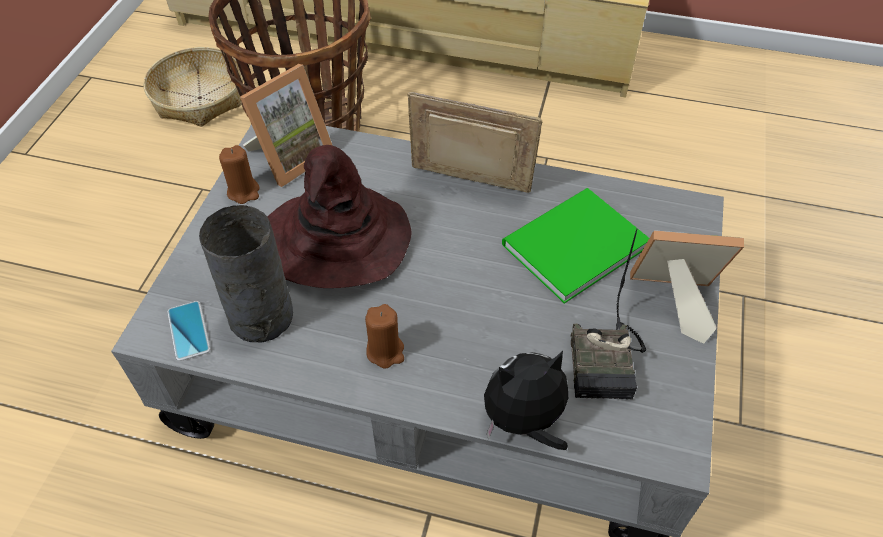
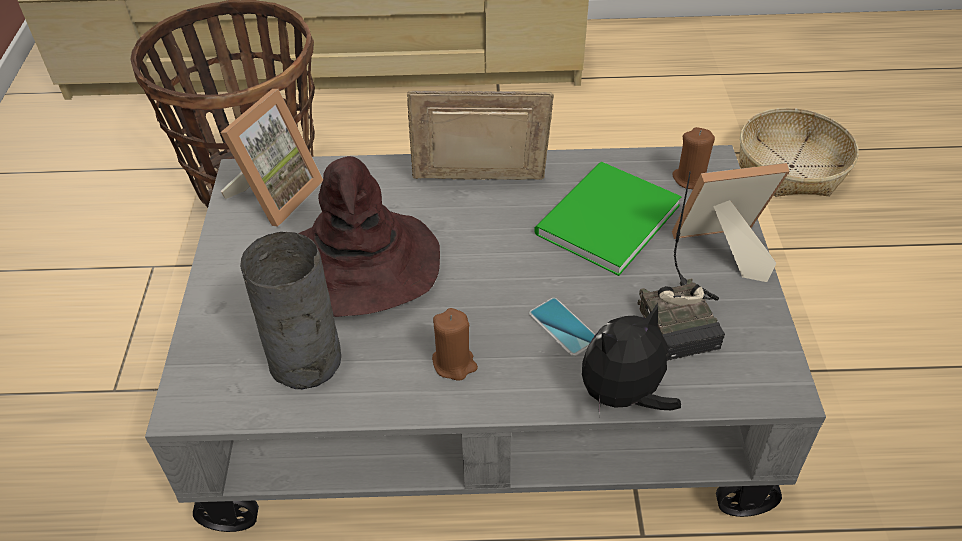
camera: 15 degrees left, 5 degrees down
(188, 331) = (228, 394): phone -> phone (563, 327)
(199, 98) = (116, 171): basket -> basket (791, 166)
(243, 191) = (236, 240): brown candle -> brown candle (691, 179)

